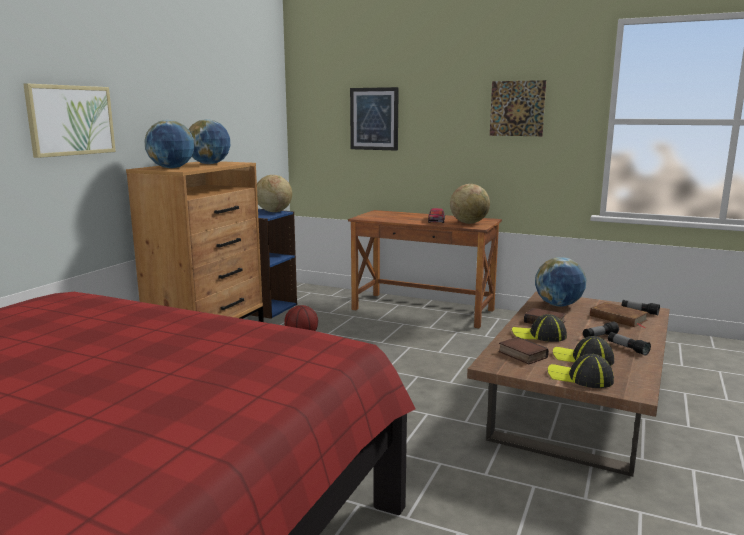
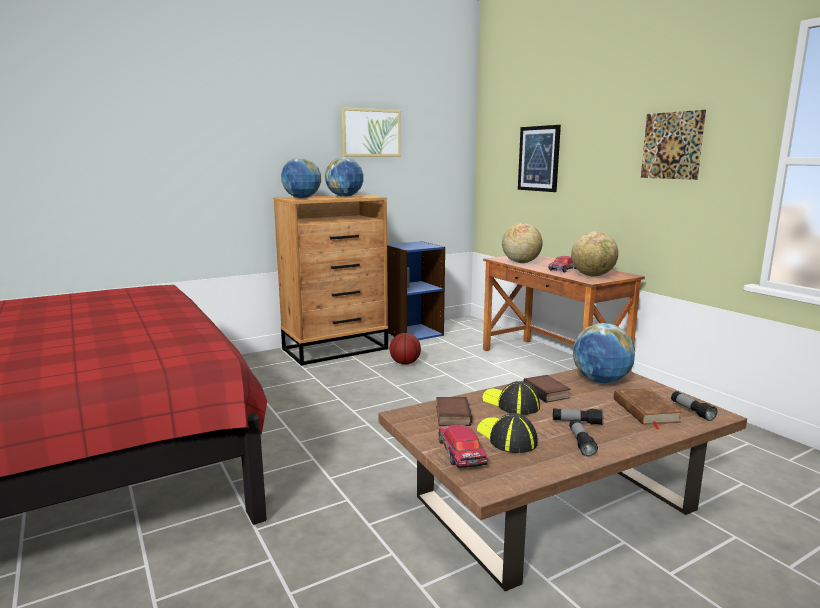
camera: 35 degrees right, 0 degrees up
(71, 120) = (225, 157): picture -> picture (370, 133)
(274, 211) = (427, 245): globe -> globe (520, 262)
(580, 377) = (461, 453): cap -> toy car

